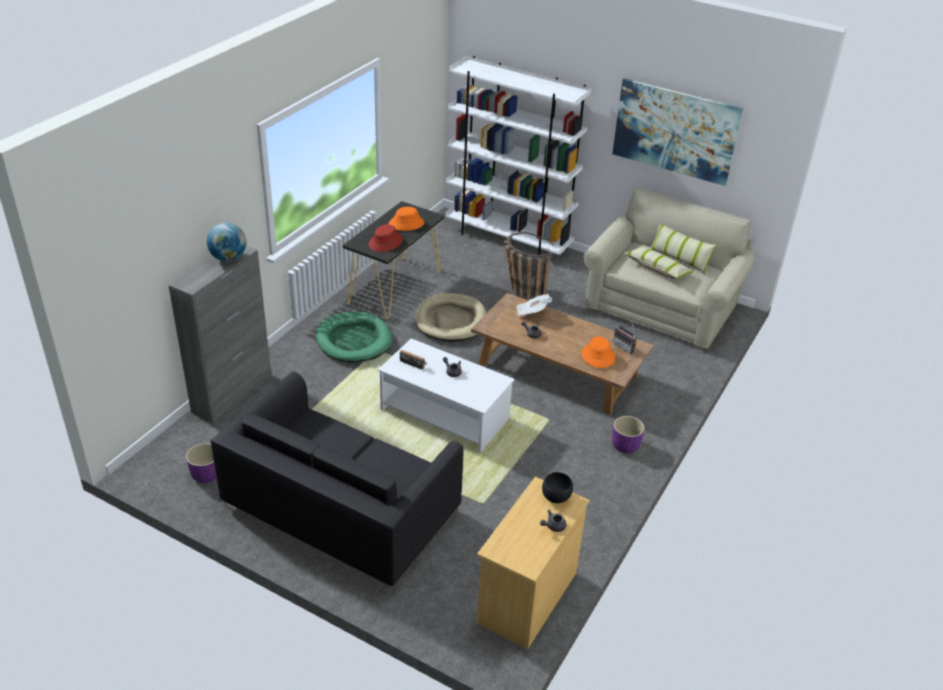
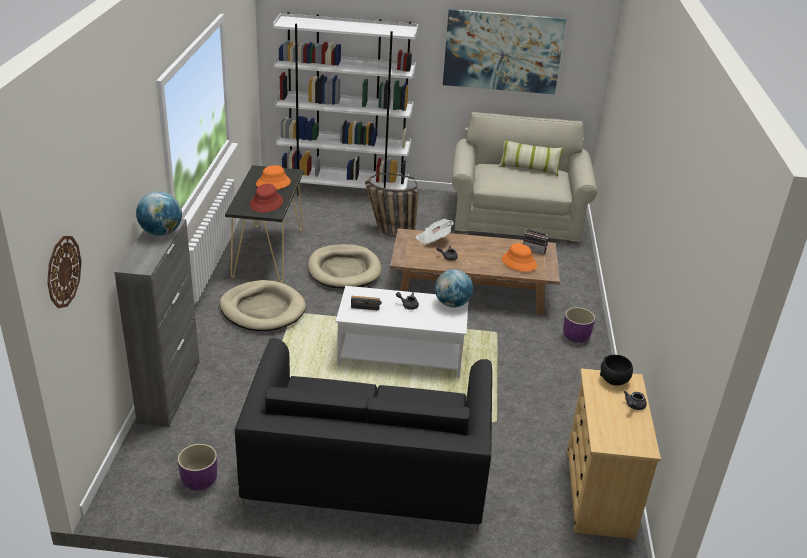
camera: 25 degrees left, 5 degrees down
(98, 280) = (63, 271): none -> wall clock
(353, 340) = (262, 309): green dog bed -> beige dog bed
(493, 381) = (452, 304): none -> globe
(657, 269) = (518, 179): pillow -> none

